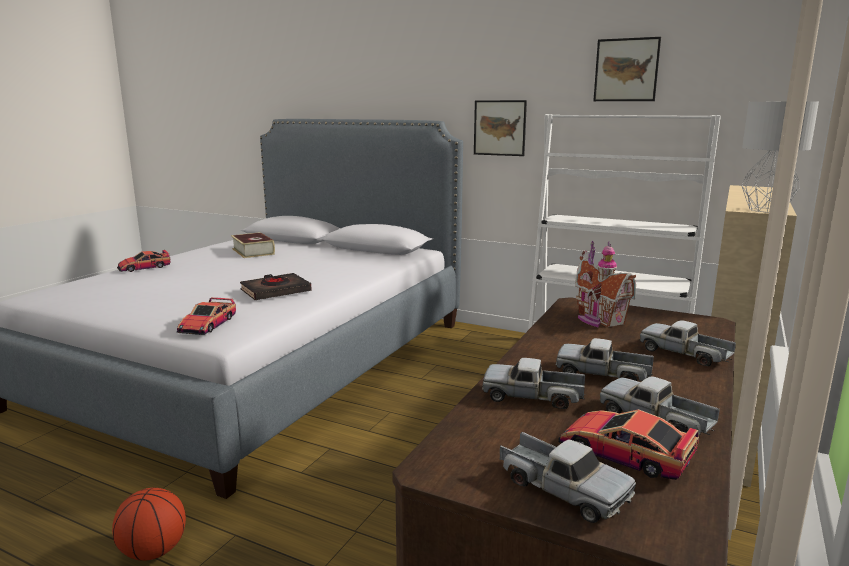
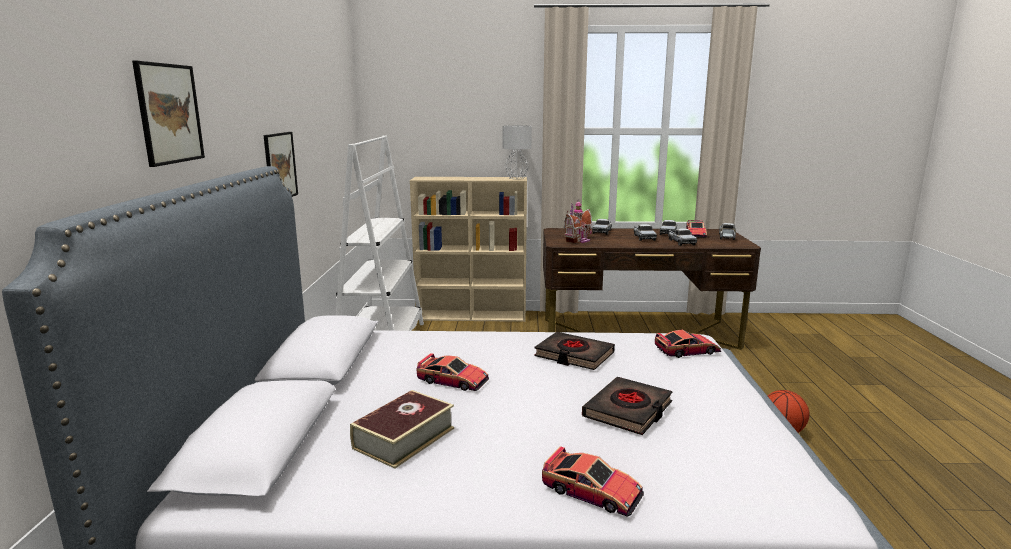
camera: 115 degrees left, 0 degrees up
(176, 283) = (628, 410): none -> black book
(297, 263) = (453, 381): none -> toy car
(626, 70) = (321, 100): picture -> picture (169, 113)

